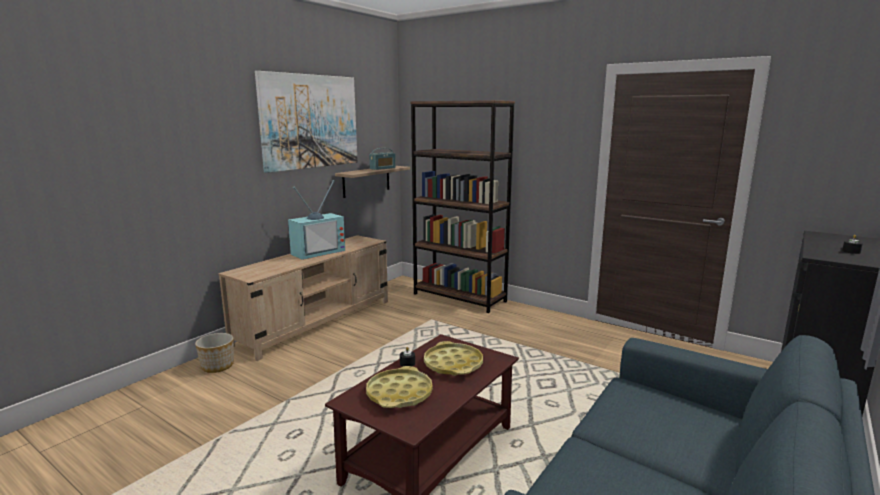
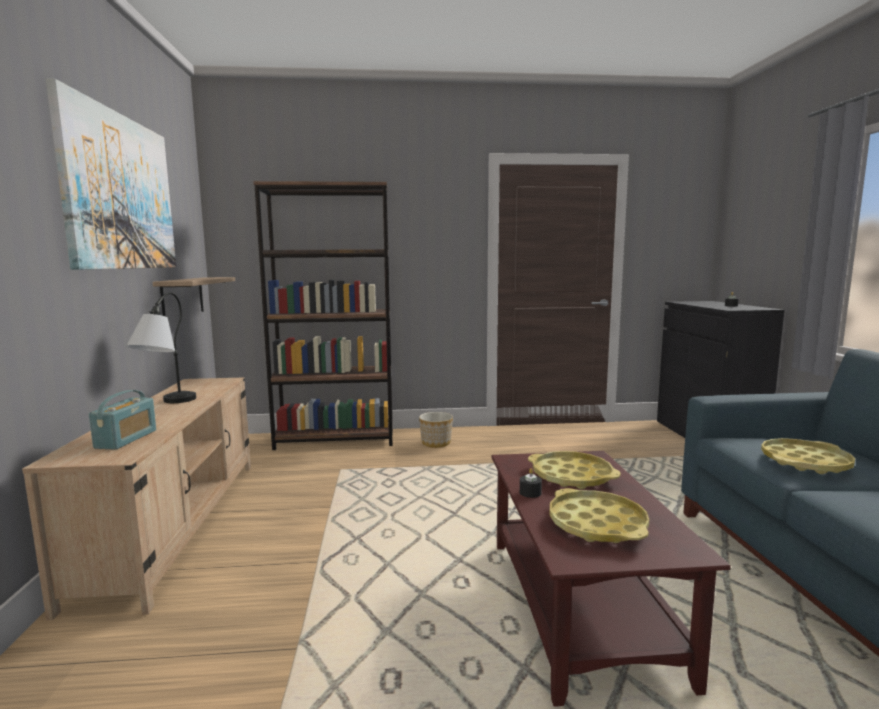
camera: 40 degrees left, 5 degrees down
(218, 366) = (70, 657): planter -> planter (436, 443)
(317, 252) = (166, 404): television -> table lamp
(382, 168) = (206, 278): radio -> radio (126, 439)
(640, 425) = (805, 462): none -> yellow tray

